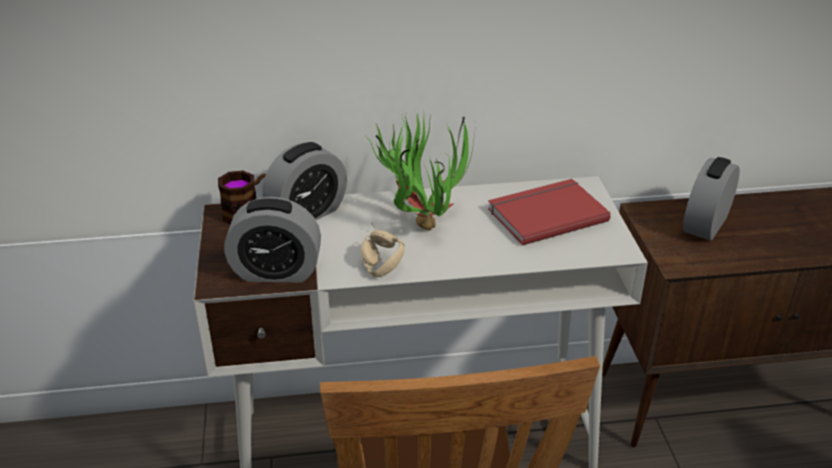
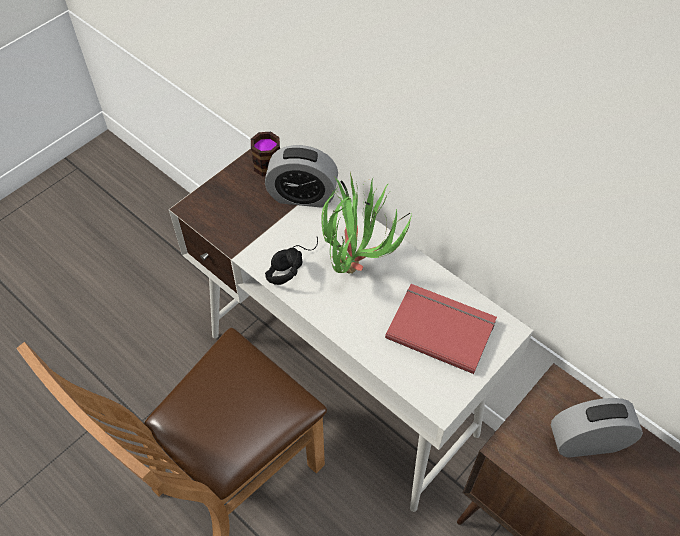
camera: 50 degrees right, 20 degrees up
(276, 272) = (228, 226): alarm clock -> none
(373, 256) = (291, 263): beige headphones -> black headphones

